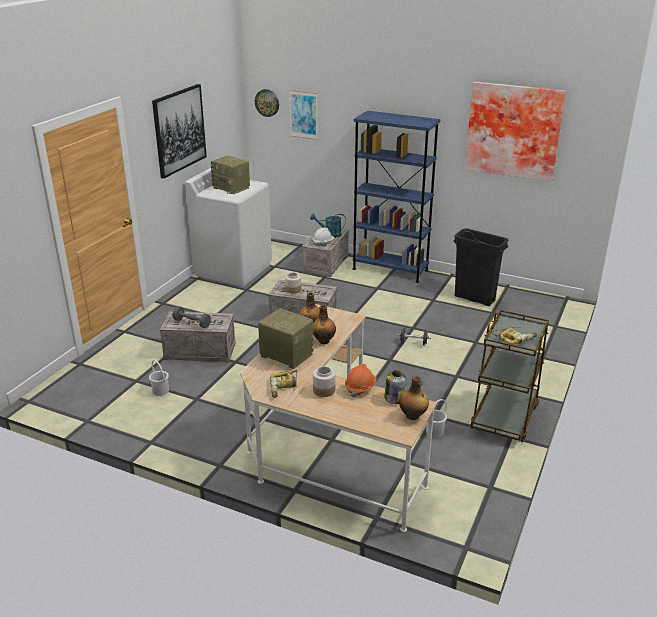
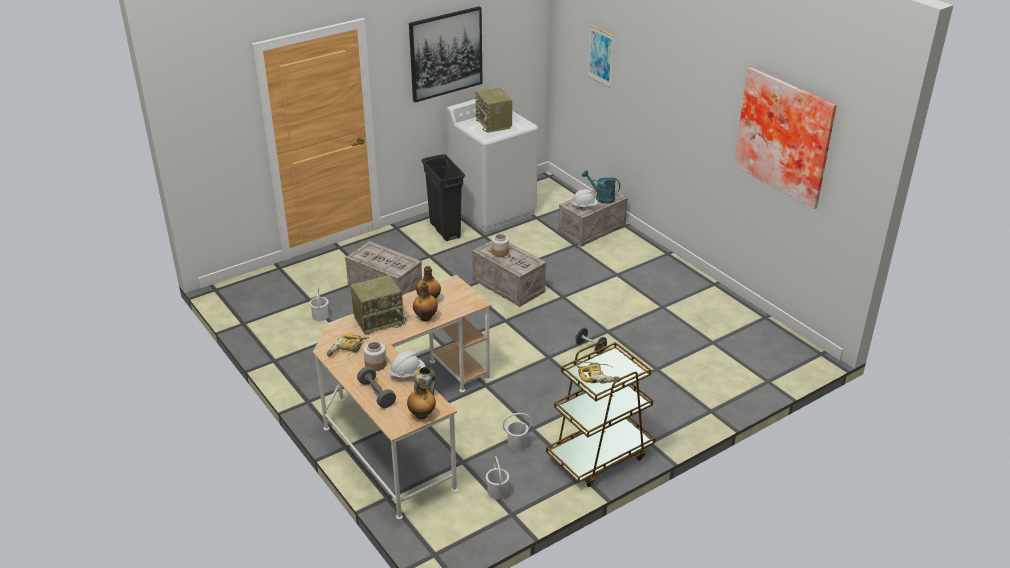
camera: 30 degrees right, 5 degrees up
(192, 323) = (377, 259): grey dumbbell -> grey dumbbell (377, 394)
(267, 103) = (571, 33): wall clock -> none
(285, 355) = (379, 320): radio -> radio turned 90 degrees clockwise
(360, 388) = (407, 373): orange hard hat -> white hard hat
(390, 269) = (653, 256): blue bookcase -> none
(460, 474) = (497, 492): none -> white bucket
(474, 299) = (711, 320): black trash can -> black trash can (445, 230)

